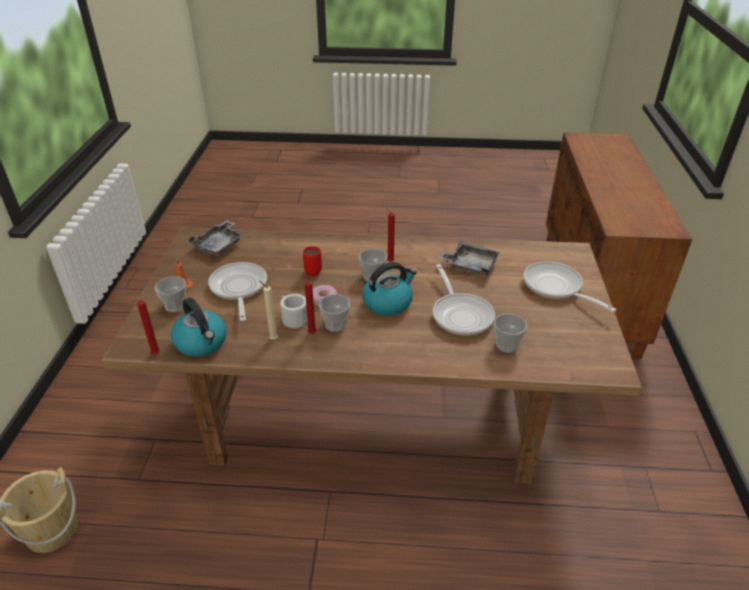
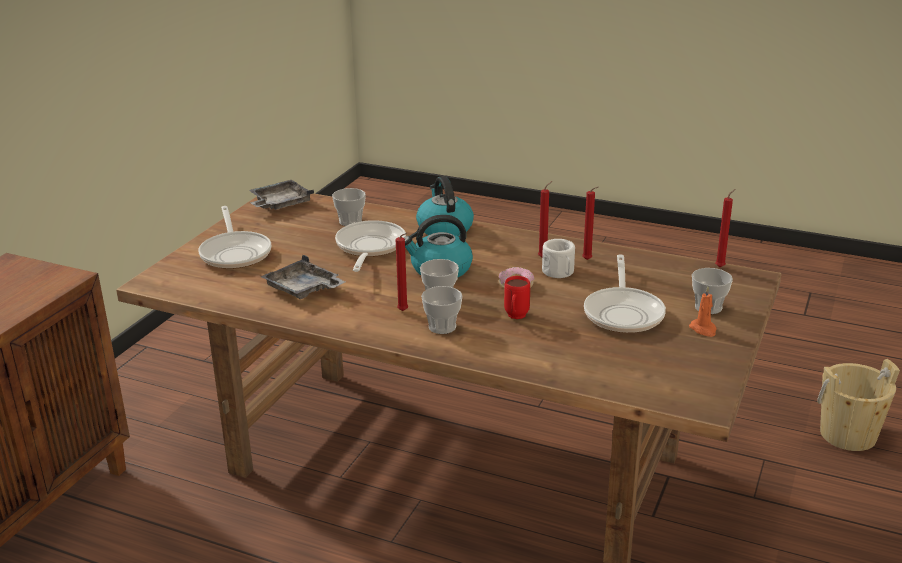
camera: 160 degrees left, 10 degrees down
(202, 342) = (668, 269): kettle -> kettle (444, 228)
(220, 245) = (652, 379): grey tray -> grey tray (280, 204)
(272, 338) = (588, 260): beige candle -> red candle
(335, 325) = (513, 260): cup -> cup (442, 327)

